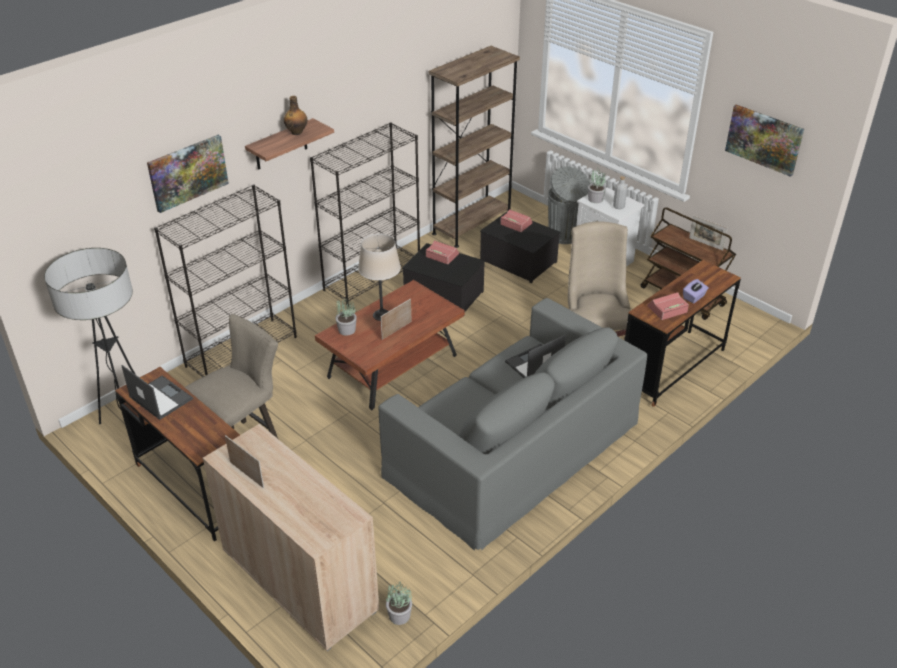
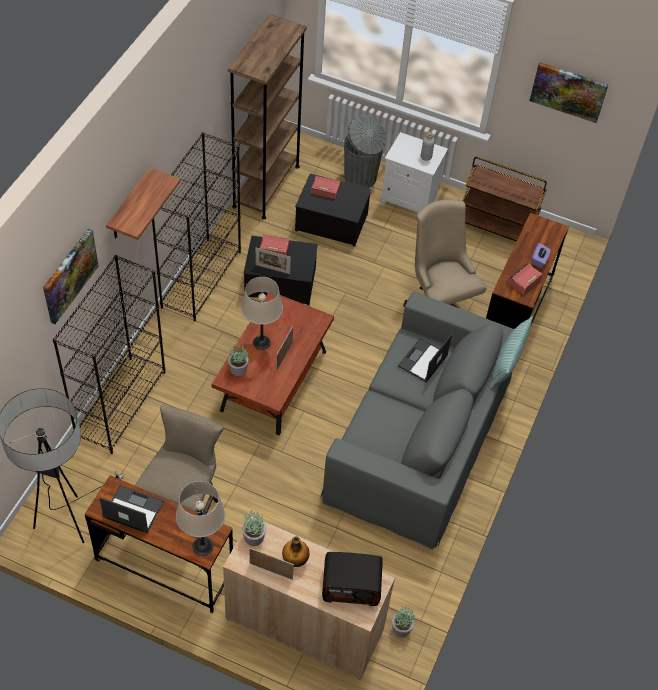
camera: 25 degrees left, 15 degrees up
(204, 444) = (203, 546): none -> beige table lamp
(297, 132) = (147, 192): bottle -> bottle (295, 560)
(321, 510) = (351, 585): none -> radio
(595, 199) = (400, 152): potted plant -> potted plant (253, 537)
(617, 373) = (508, 362): none -> pillow
(705, 244) = (517, 183): picture frame -> picture frame (272, 269)

